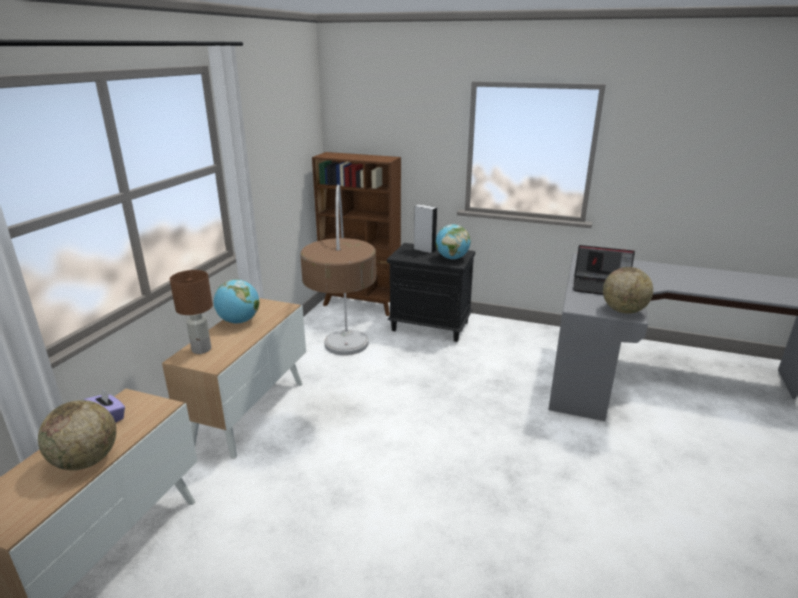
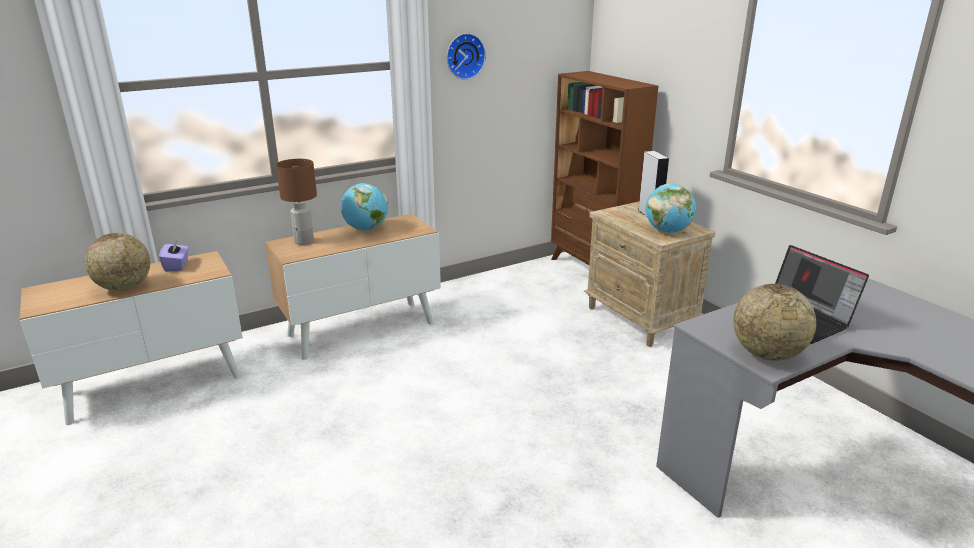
camera: 40 degrees right, 0 degrees up
(259, 151) = (464, 56): none -> wall clock
(346, 377) = (479, 334): floor lamp -> none
(431, 326) = (641, 319): black nightstand -> beige nightstand

